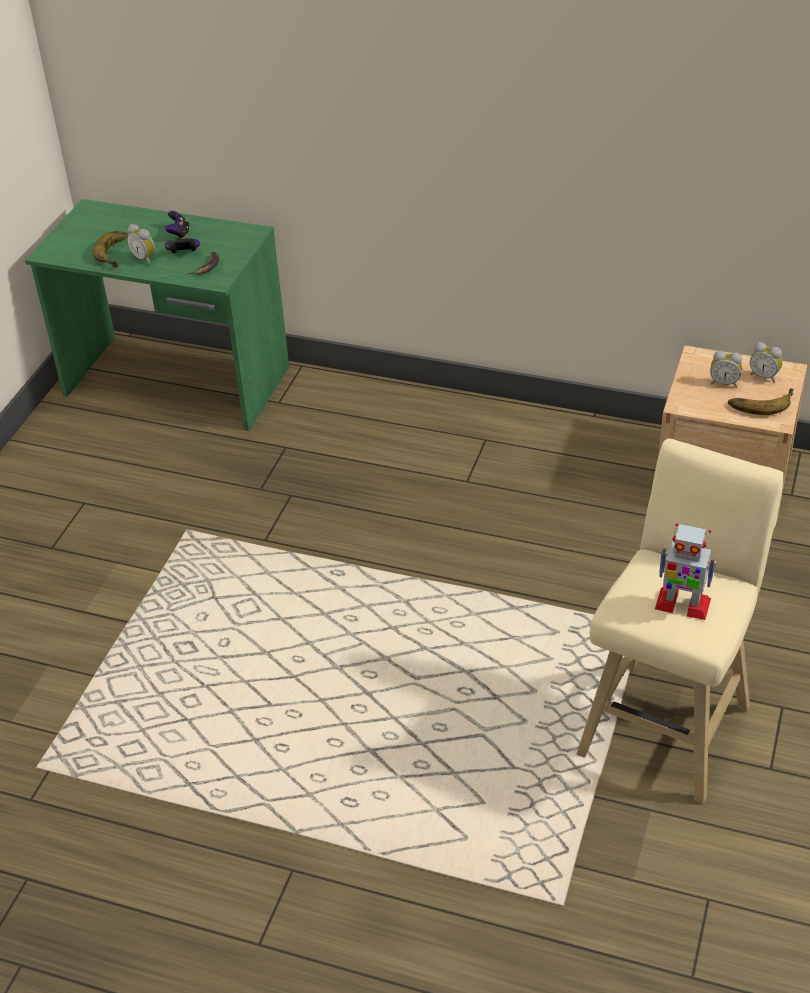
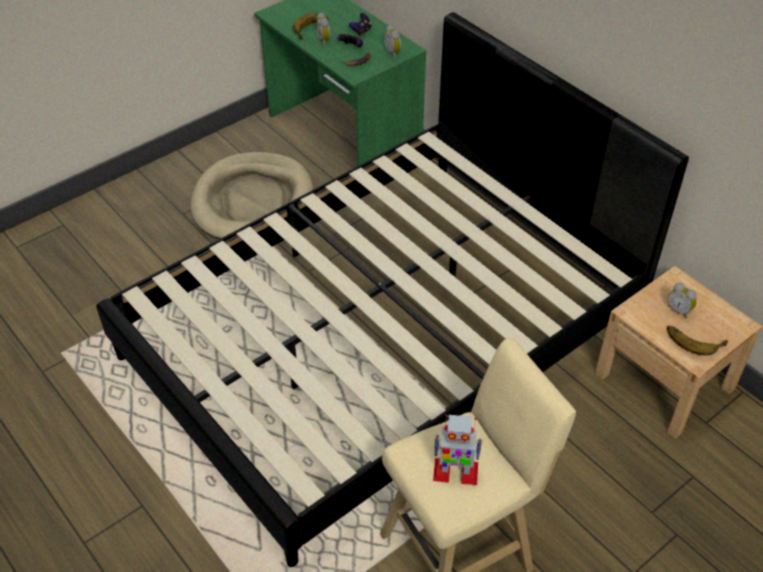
camera: 30 degrees right, 5 degrees up
(131, 497) = (253, 202): none -> beige dog bed
(410, 568) = (382, 338): none -> black bed
(682, 604) = (455, 472): toy robot -> toy robot turned 45 degrees counterclockwise
(764, 376) = (717, 319): alarm clock -> alarm clock (393, 53)

